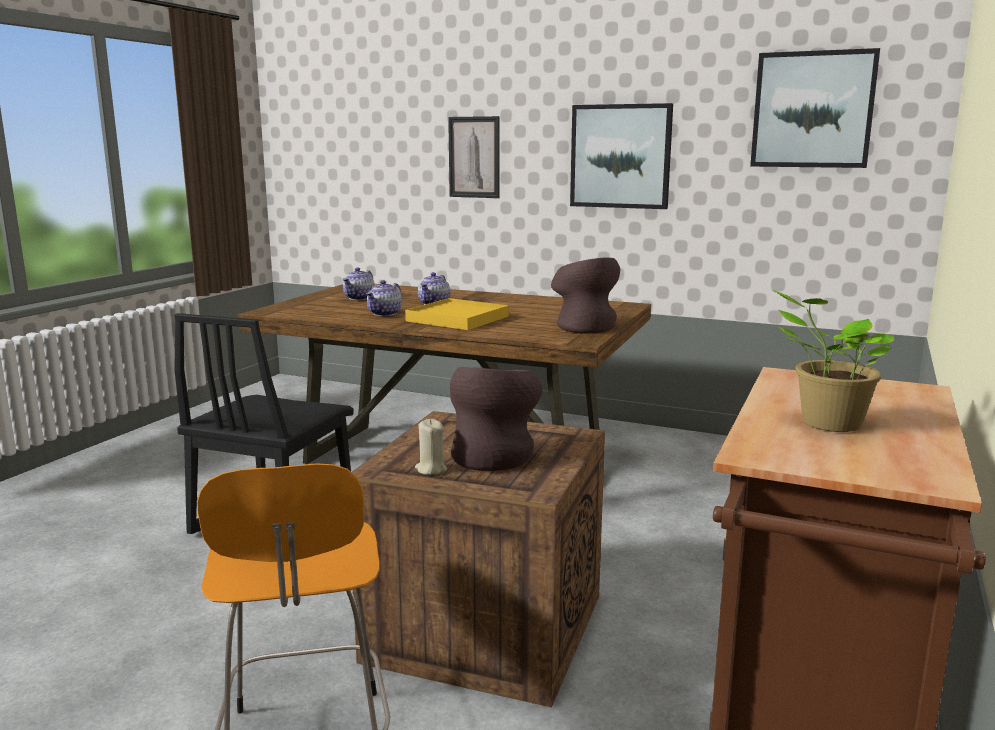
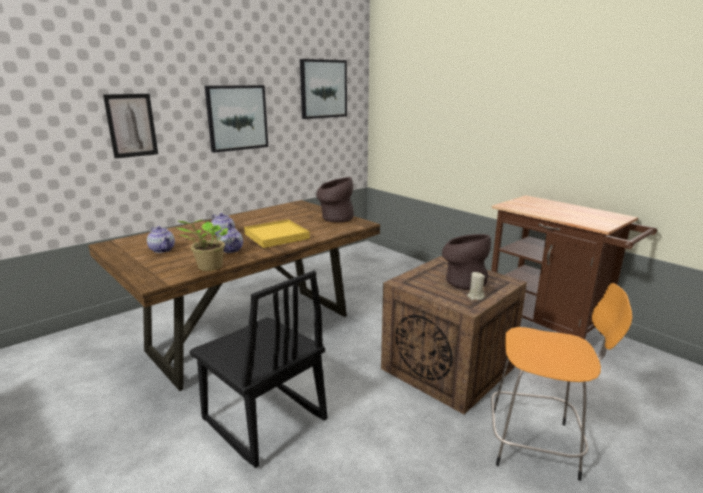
camera: 65 degrees left, 5 degrees up
(826, 423) = (567, 213): potted plant -> potted plant (208, 267)

